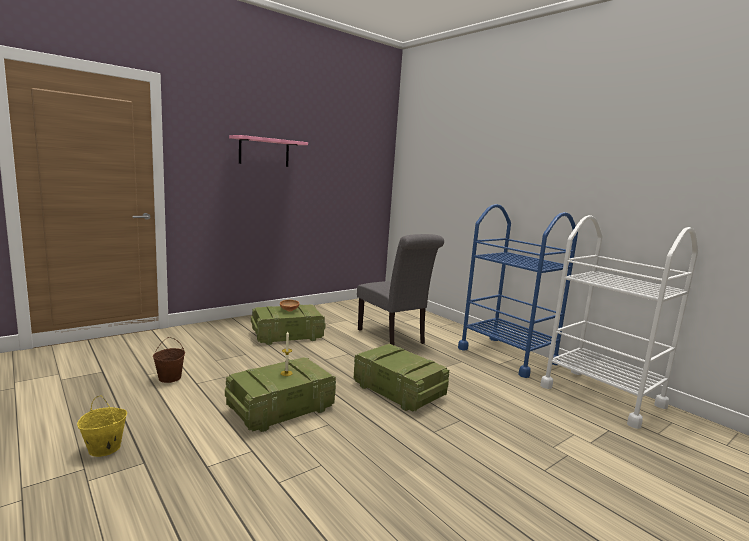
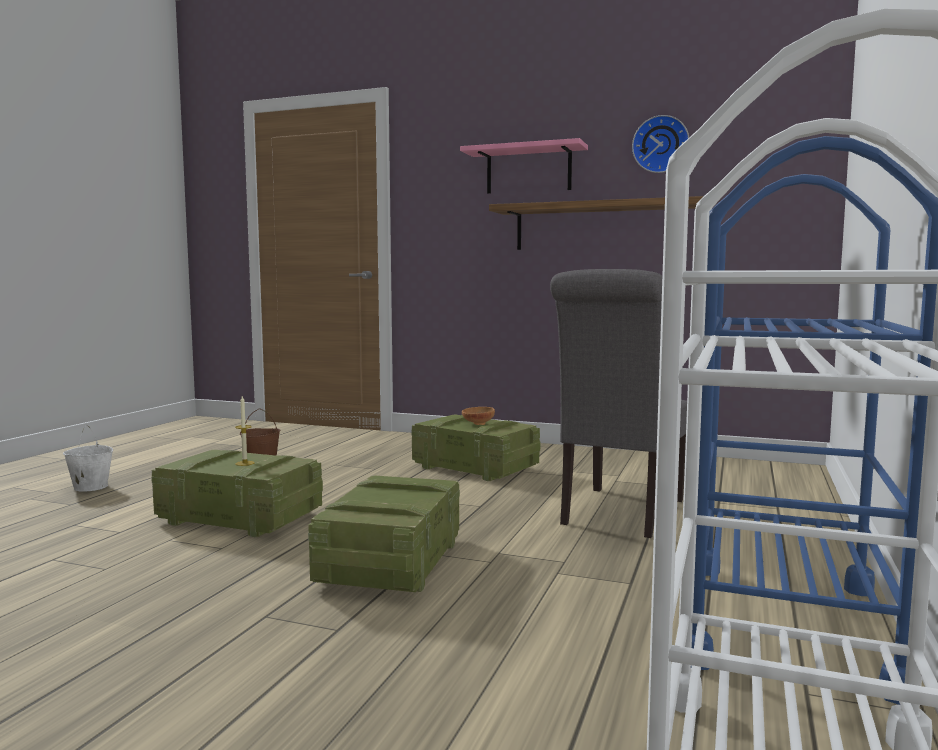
camera: 60 degrees right, 5 degrees down
(104, 448) = (90, 487): yellow bucket -> white bucket
(301, 188) = (599, 226): none -> shelf
(330, 148) = (660, 144): none -> wall clock

